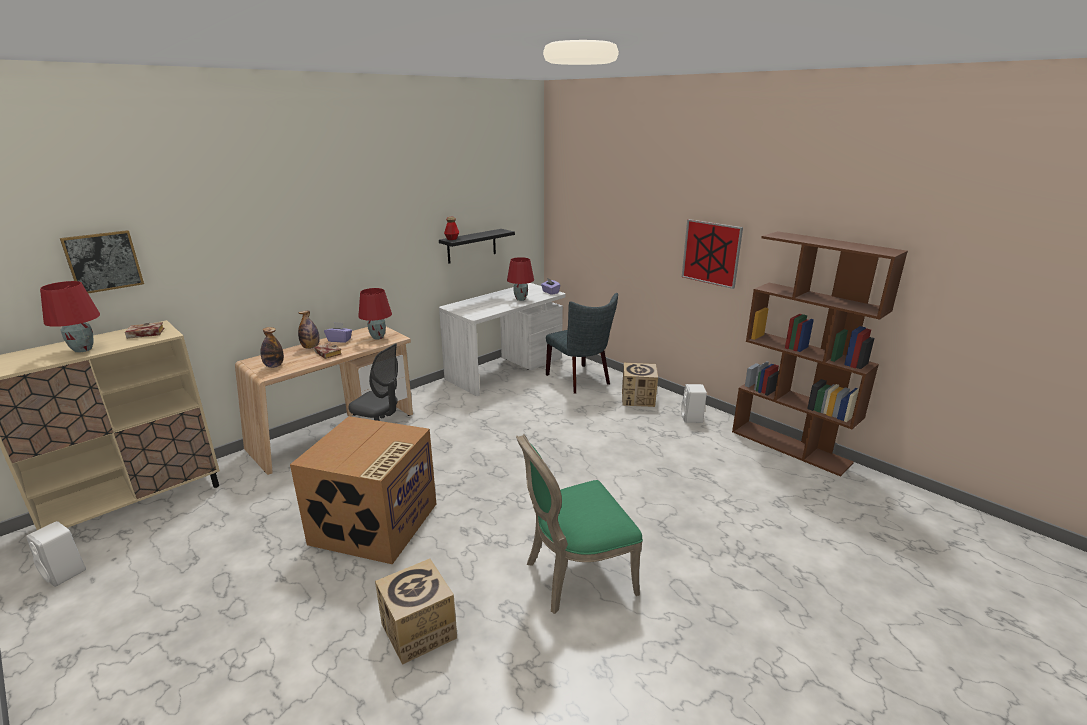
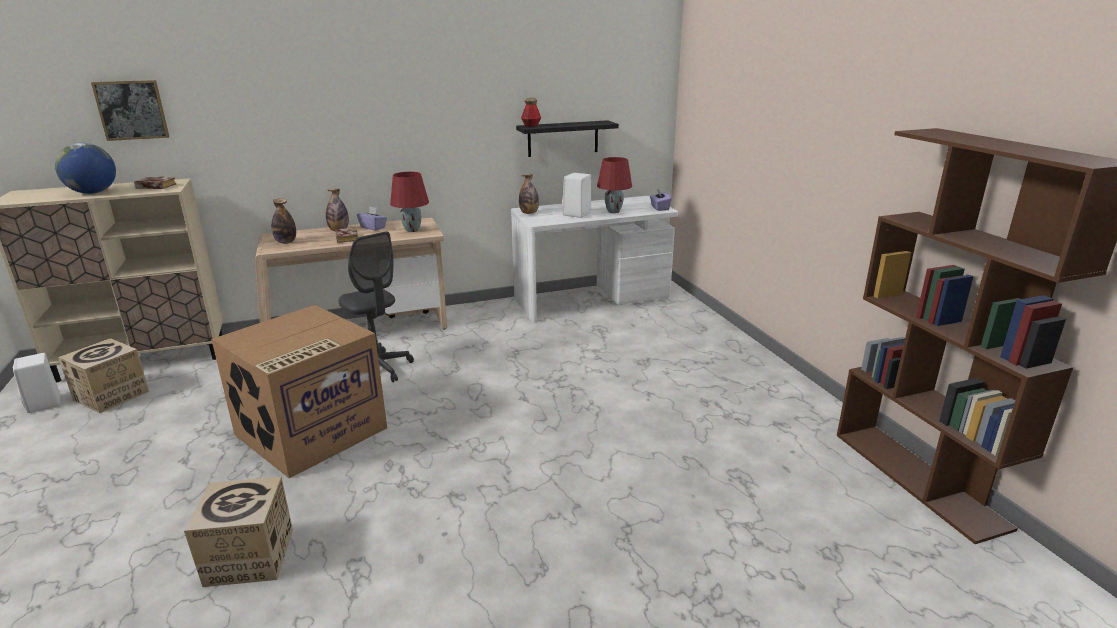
camera: 25 degrees right, 0 degrees up
(84, 349) = (93, 193): red table lamp -> globe
(458, 309) = (529, 213): none -> bottle
(574, 576) = (461, 556): green chair -> none
(580, 380) = (673, 328): grey chair -> none
(638, 398) = (732, 364): cardboard box -> cardboard box (111, 396)
(692, 418) = (789, 405): white speaker -> white speaker (576, 214)
(711, 253) = (849, 163): picture -> none

